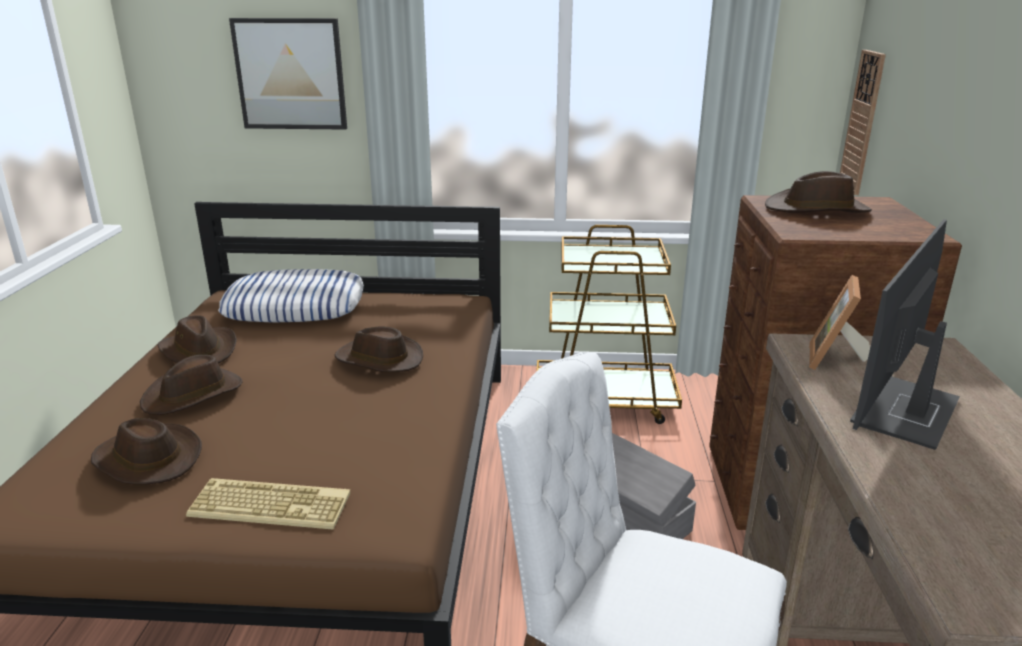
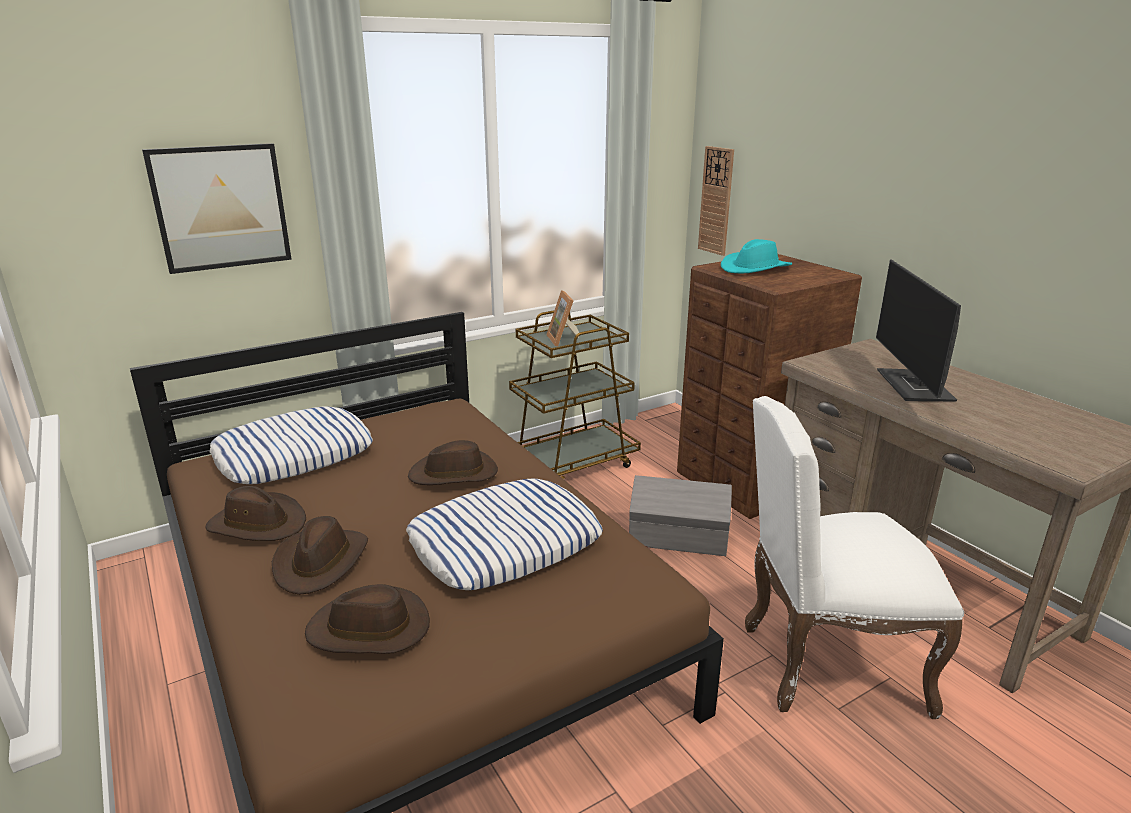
camera: 35 degrees left, 0 degrees up
(272, 504) = (542, 611): keyboard -> none
(333, 434) = (505, 543): none -> pillow
(817, 210) = (755, 268): brown hat -> turquoise hat
(835, 360) = (840, 367): picture frame -> picture frame (564, 340)

